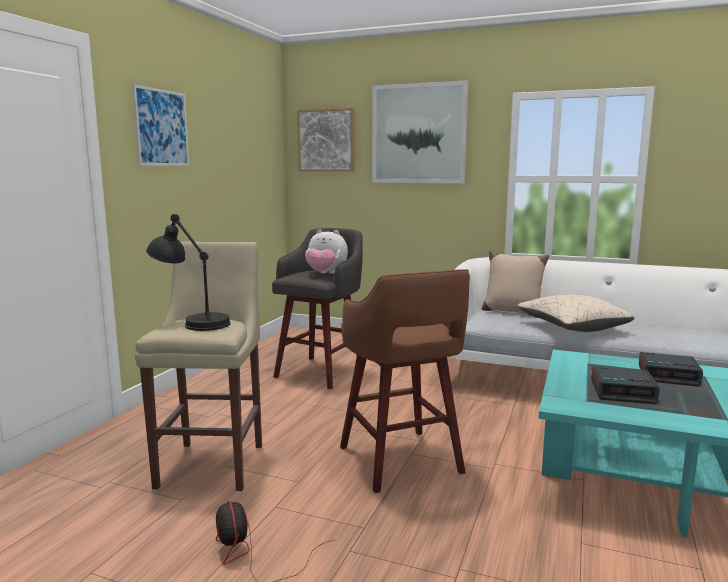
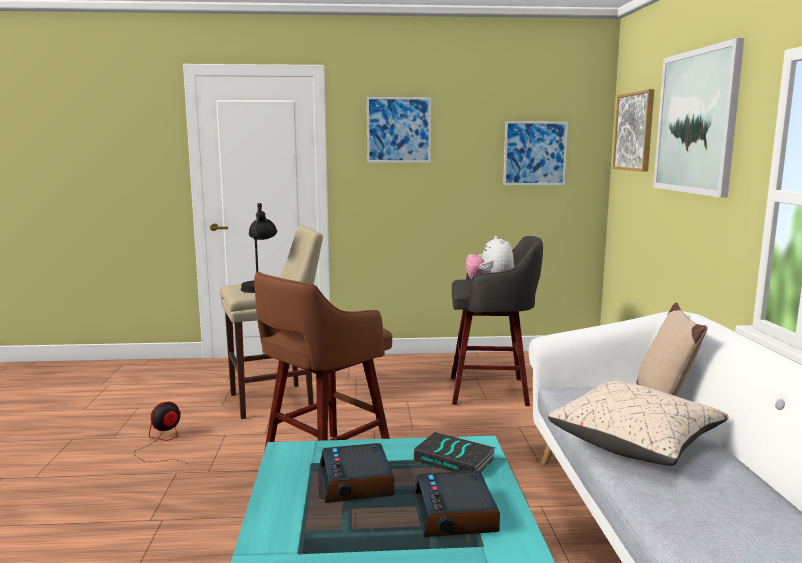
camera: 65 degrees right, 0 degrees up
(250, 157) = (535, 153): none -> picture
(590, 363) = (455, 460): none -> book

